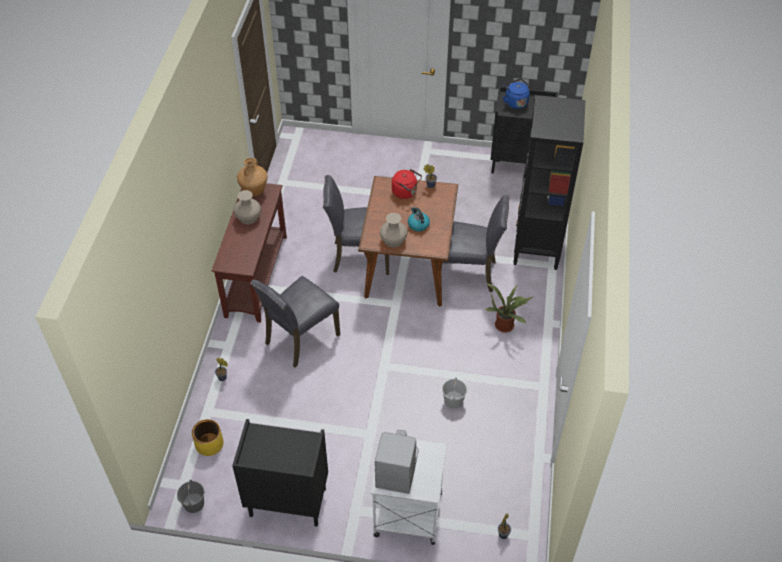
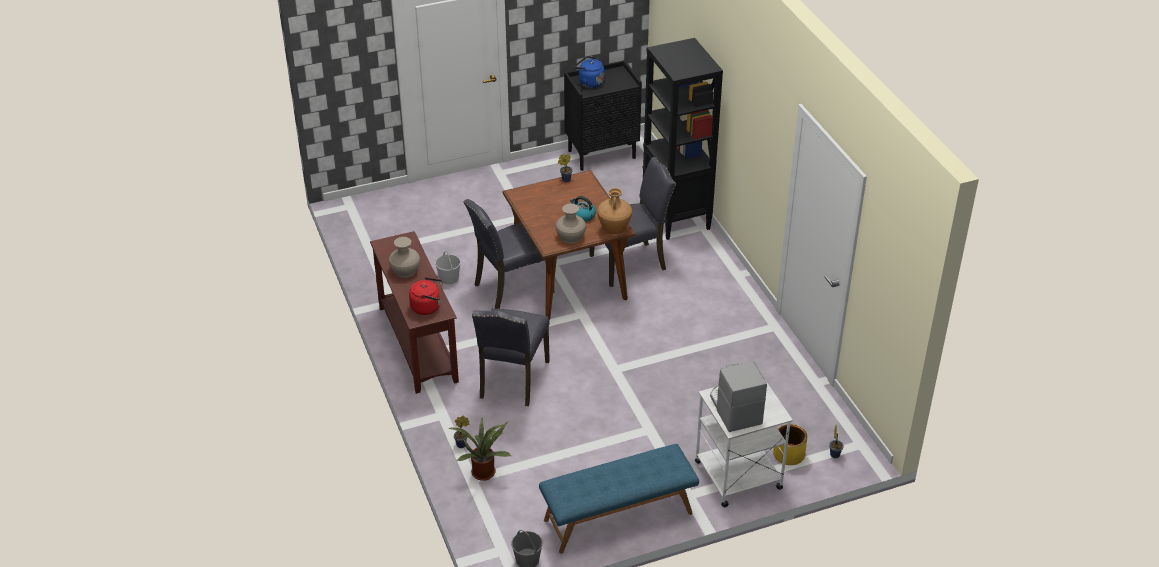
camera: 30 degrees left, 10 degrees down
(209, 444) = (498, 505): yellow planter -> yellow planter (789, 455)
(254, 191) = (390, 246): brown vase -> brown vase (614, 230)
(287, 502) = (618, 517): black cabinet -> blue bench
(406, 192) = (547, 193): red kettle -> red kettle (428, 307)
(453, 401) = (704, 371): white bucket -> white bucket (449, 278)
(505, 324) = (700, 291): potted plant -> potted plant (484, 471)

